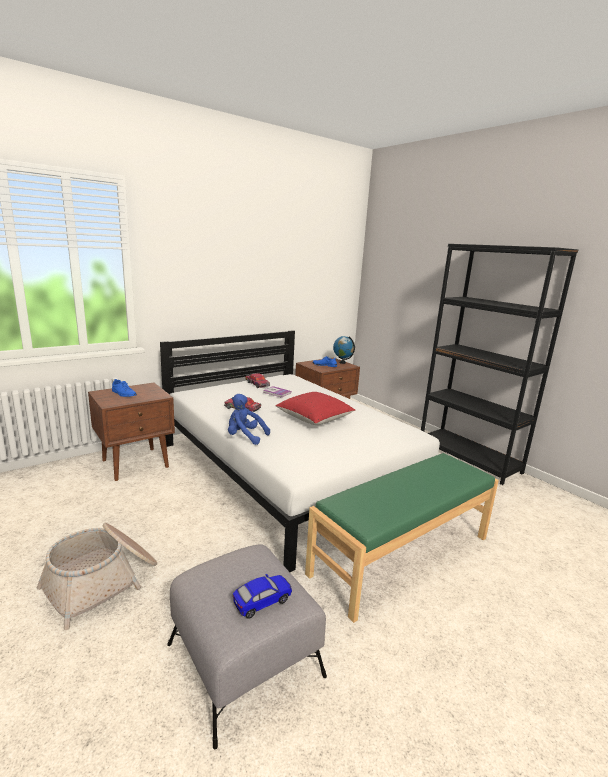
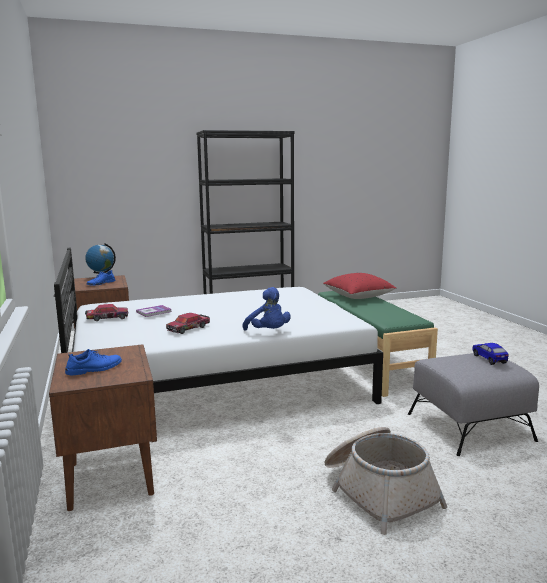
camera: 70 degrees left, 5 degrees down
(245, 437) = (268, 332): blue plush toy -> blue plush toy turned 75 degrees counterclockwise
(314, 419) = (242, 308): red pillow -> red pillow (358, 297)

